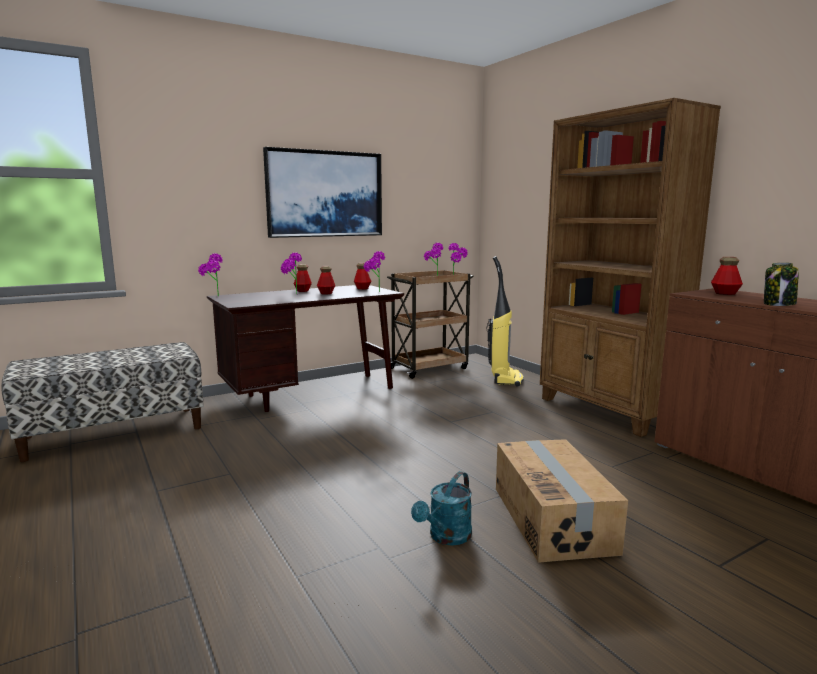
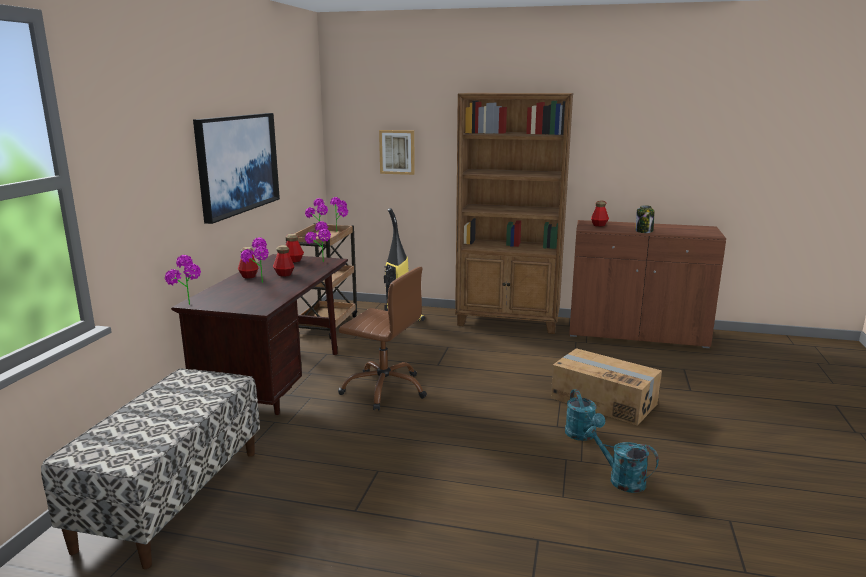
camera: 45 degrees left, 5 degrees up
(367, 423) = (384, 389): none -> brown office chair
(386, 600) = (620, 479): none -> turquoise watering can
(532, 201) = (397, 152): none -> picture

